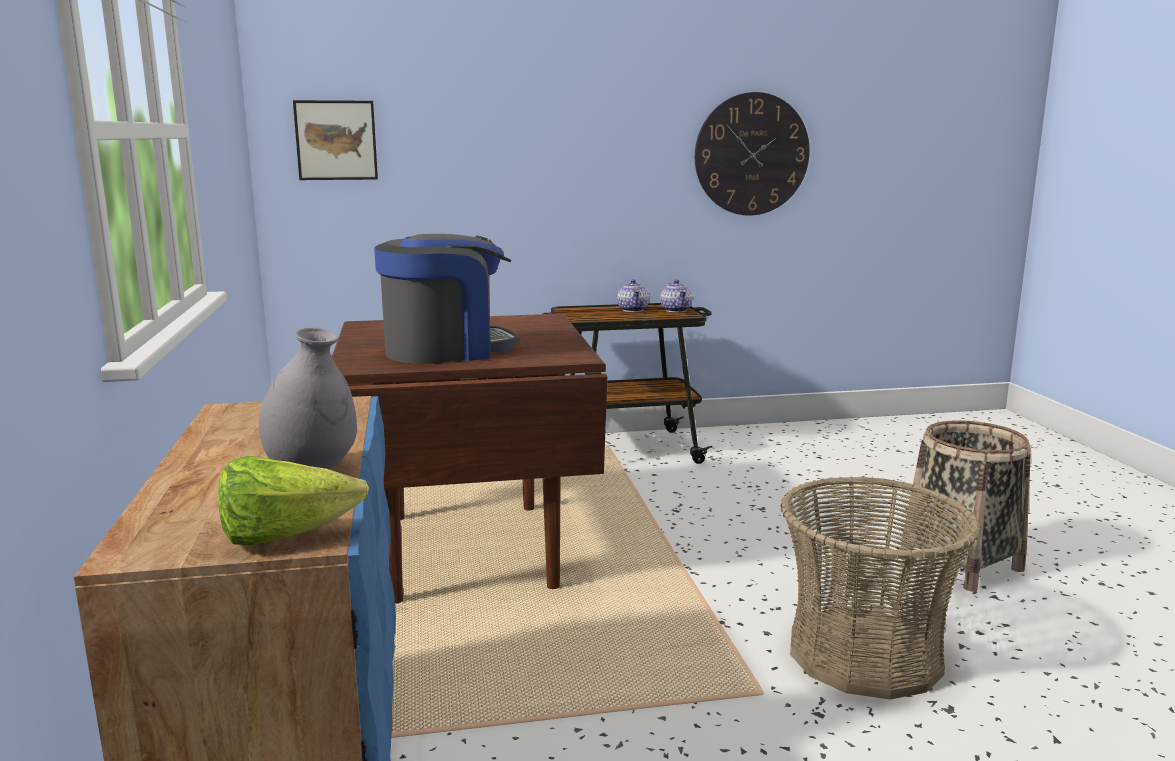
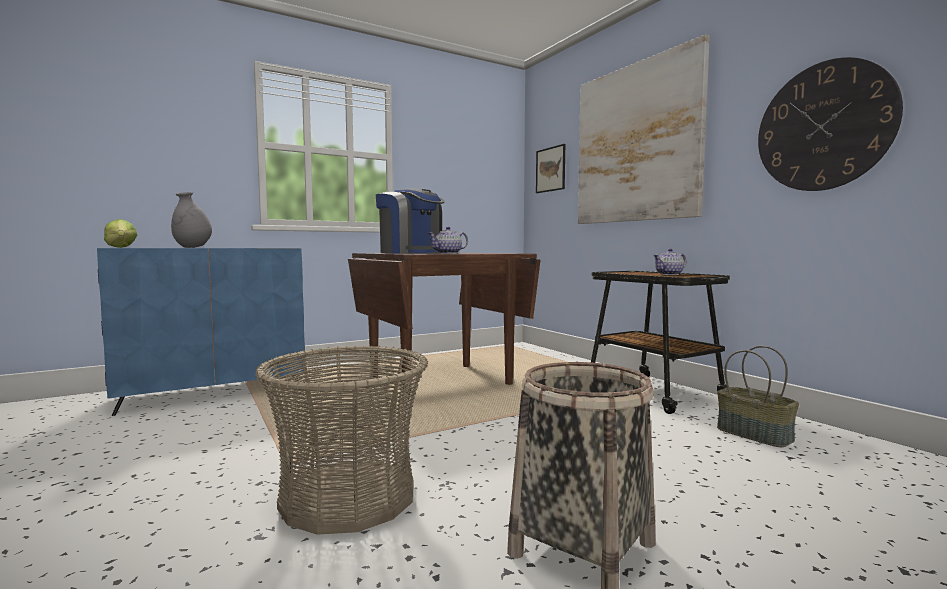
camera: 70 degrees right, 10 degrees down
(527, 129) = (636, 143): none -> picture
(676, 310) = (696, 276): teapot -> teapot (448, 253)
(768, 451) = (755, 434): none -> basket

